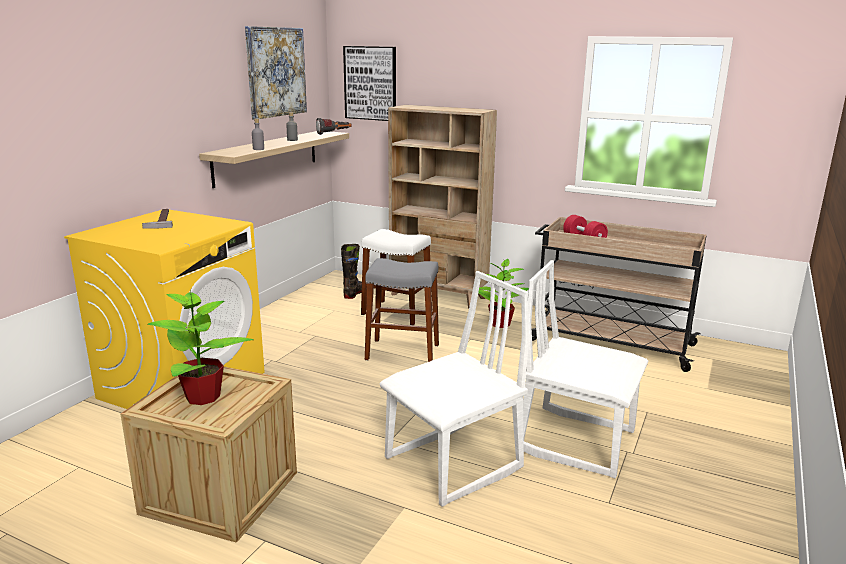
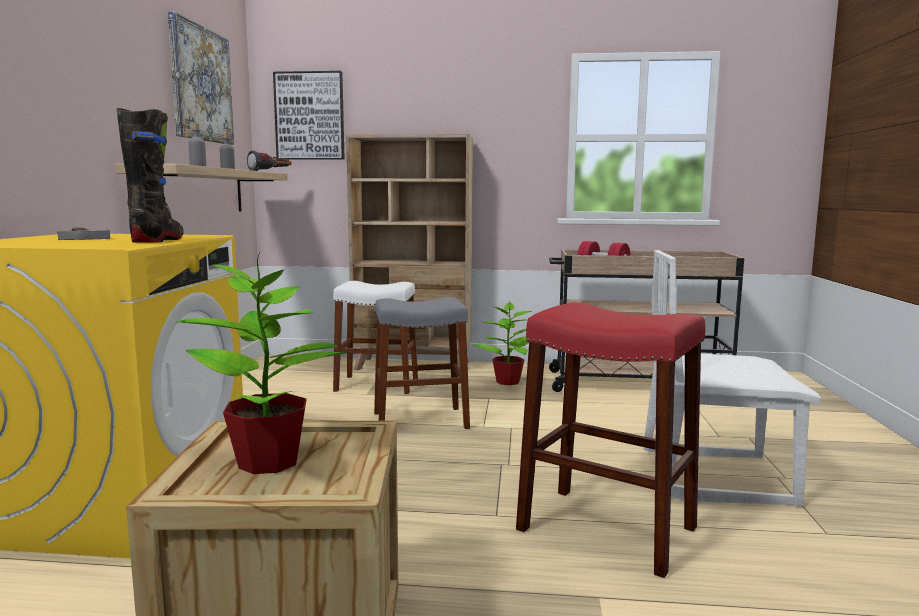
camera: 20 degrees left, 10 degrees down
(354, 293) = (306, 373): black boot -> black boot (158, 240)
(454, 464) = (607, 529): white chair -> red stool

